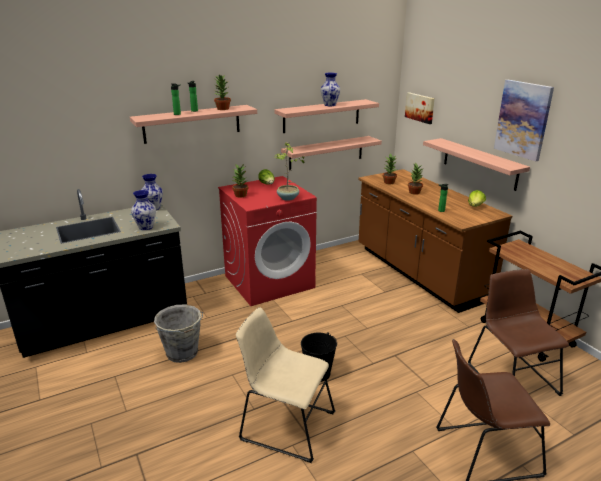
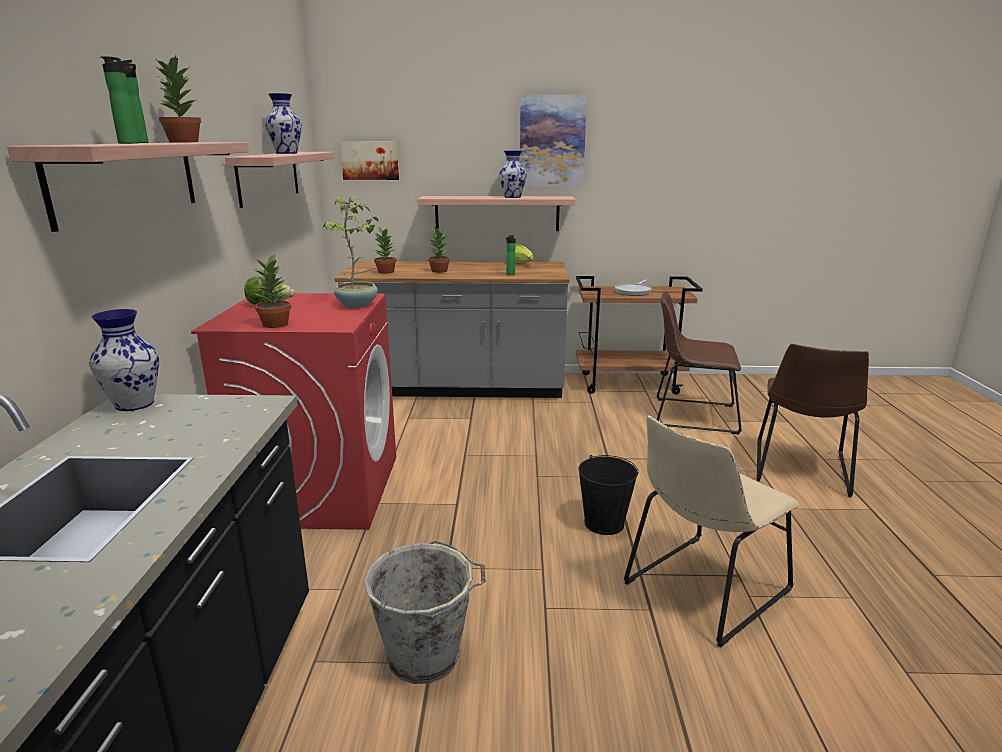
camera: 60 degrees left, 5 degrees down
(146, 227) = (231, 426): vase -> vase (513, 197)
(326, 153) = (281, 246): shelf -> none
(419, 273) = (458, 388): brown counter -> grey counter
(540, 261) = (634, 291): none -> frying pan

